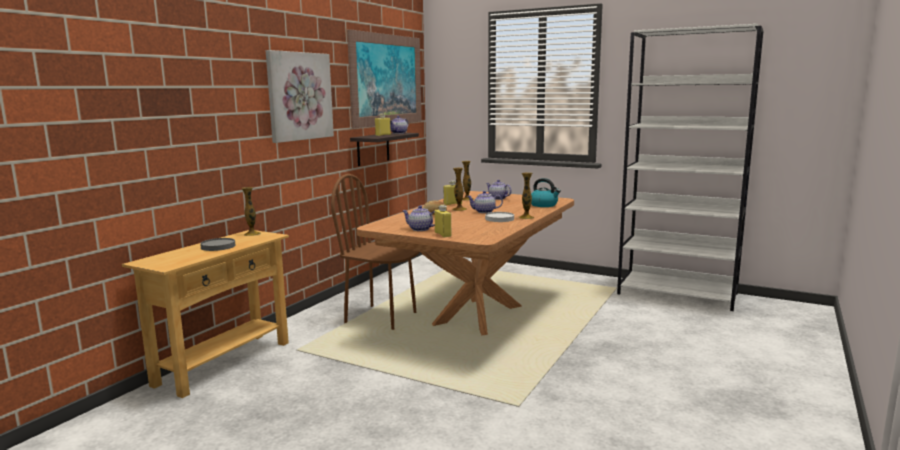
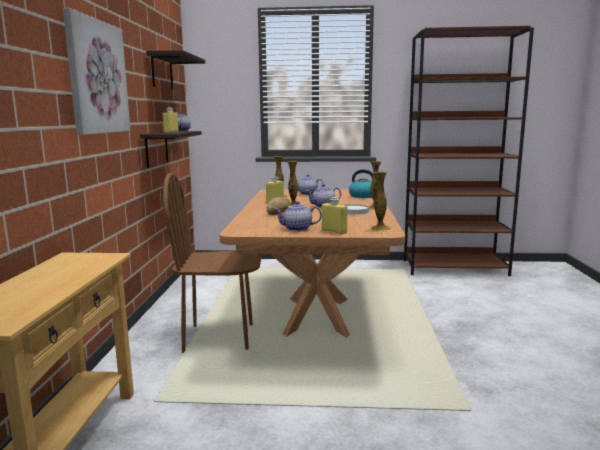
camera: 25 degrees left, 0 degrees up
(218, 246) = (49, 280): grey plate -> none
(252, 234) = (76, 258): vase -> vase (380, 228)
(387, 80) = (162, 72): picture -> shelf
(678, 294) = (455, 267): white bookcase -> brown bookcase

